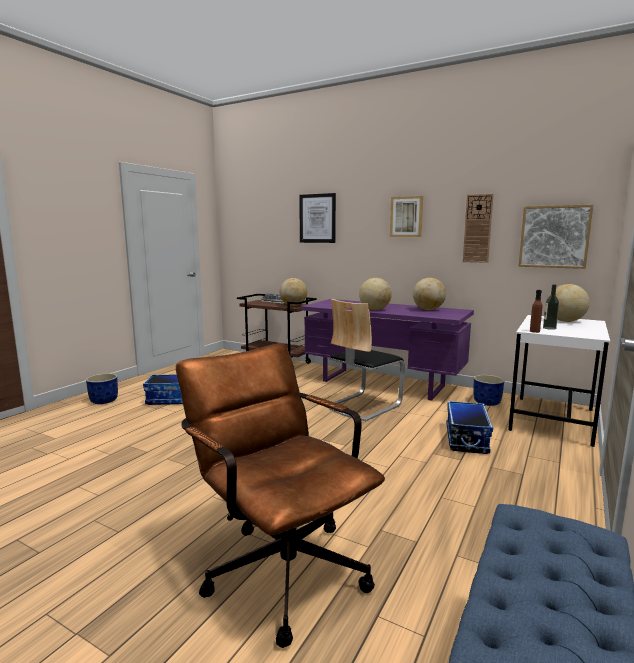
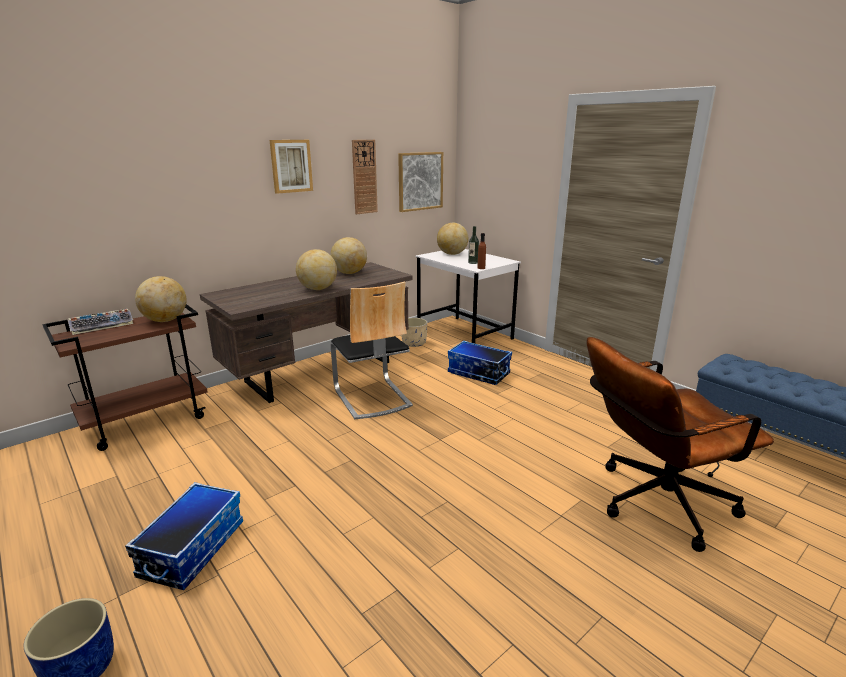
camera: 70 degrees left, 10 degrees up
(317, 218) = (152, 172): picture -> none
(383, 383) = (320, 371): purple desk -> brown desk
(487, 402) = (414, 343): blue planter -> beige planter

